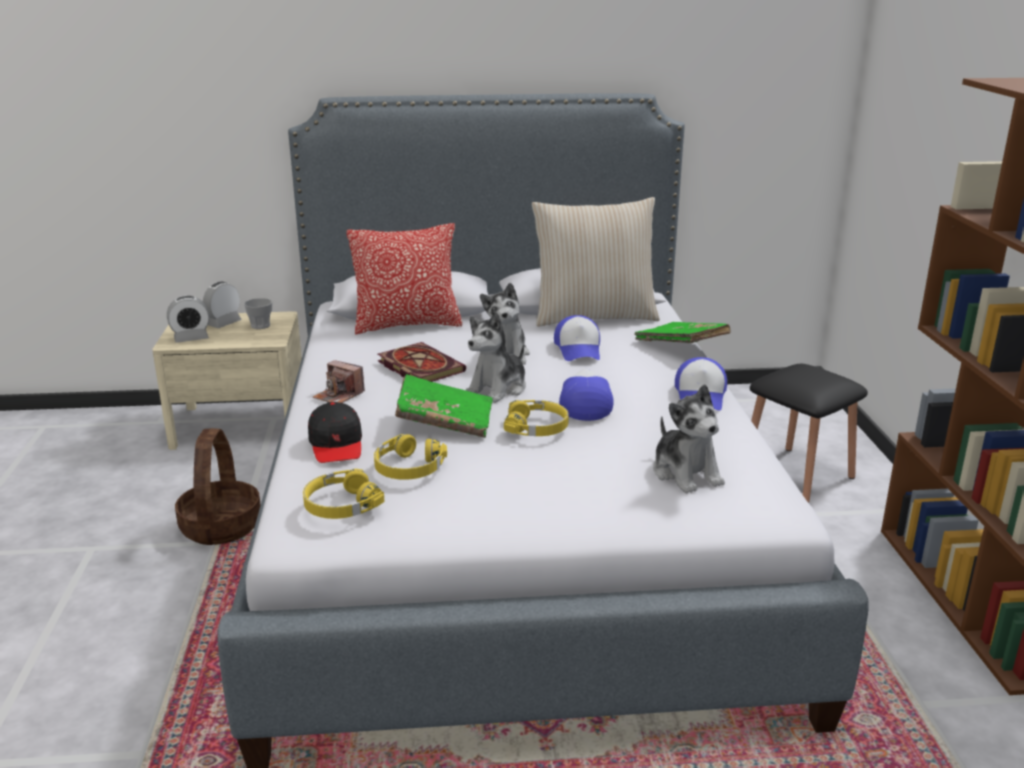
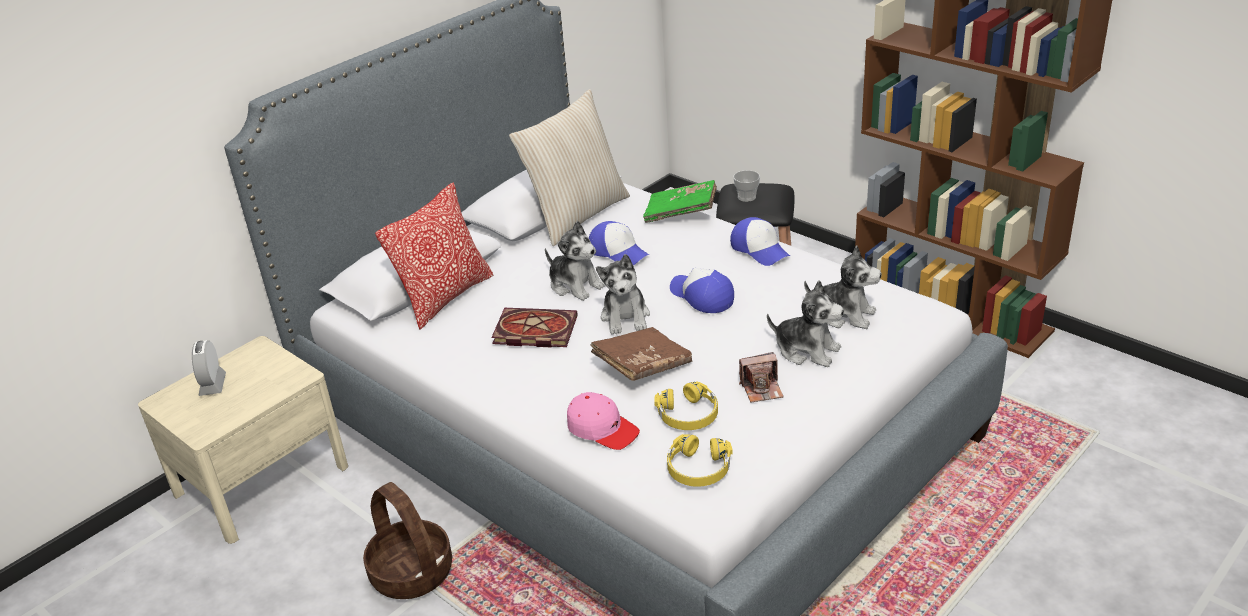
camera: 40 degrees left, 10 degrees up
(191, 338) = (212, 417): alarm clock -> none
(260, 325) = (257, 368): cup -> cup (746, 197)
(336, 444) = (602, 429): black cap -> pink cap
(338, 396) = (520, 391): camera -> camera (761, 389)
(444, 422) = (642, 366): green book -> brown book
(537, 427) = (706, 333): yellow headphones -> none
(598, 480) = (807, 350): none -> plush toy

